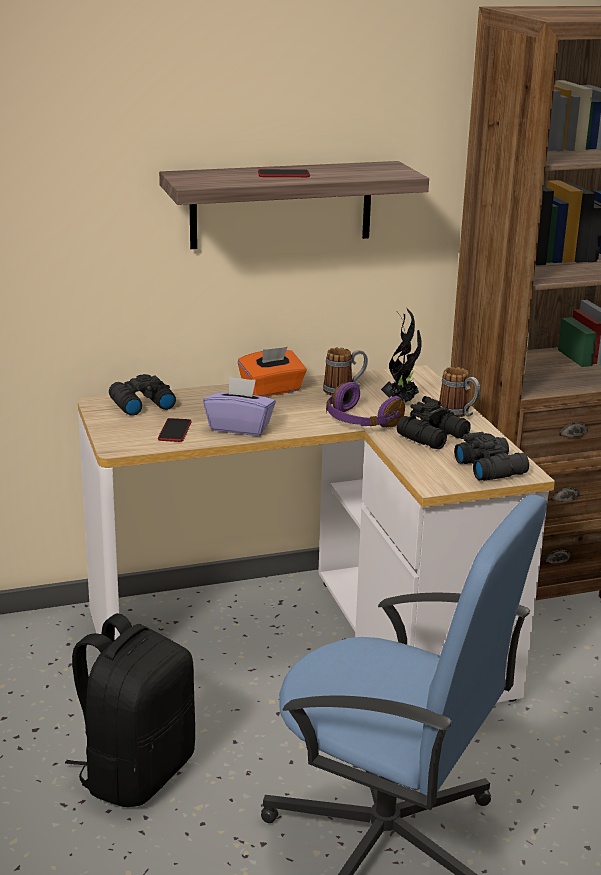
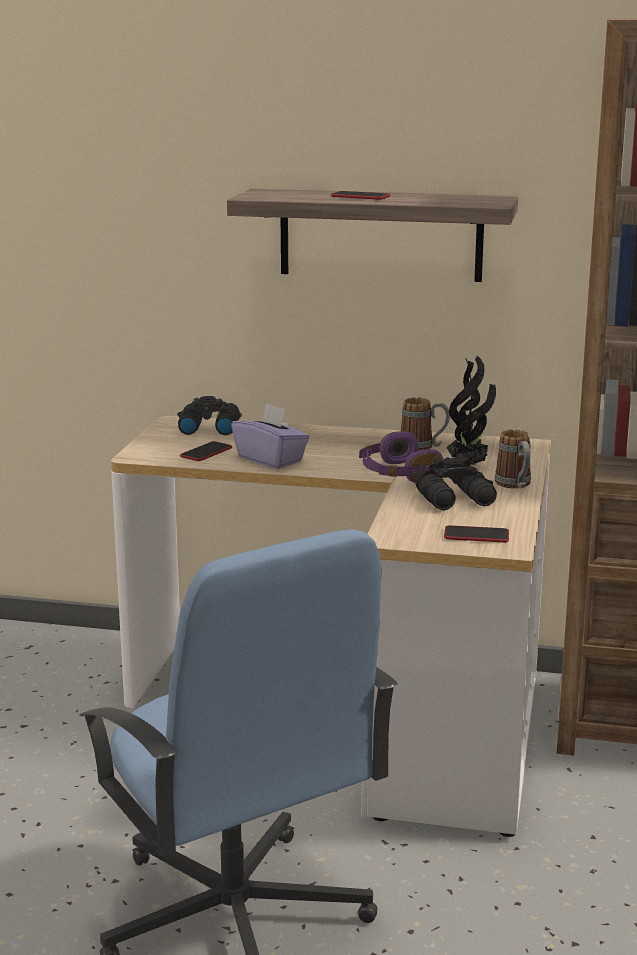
camera: 30 degrees right, 5 degrees down
(136, 772) = (69, 785): black backpack -> none
(272, 390) = (350, 436): orange tissue box -> none
(491, 467) = (476, 535): black binoculars -> phone

